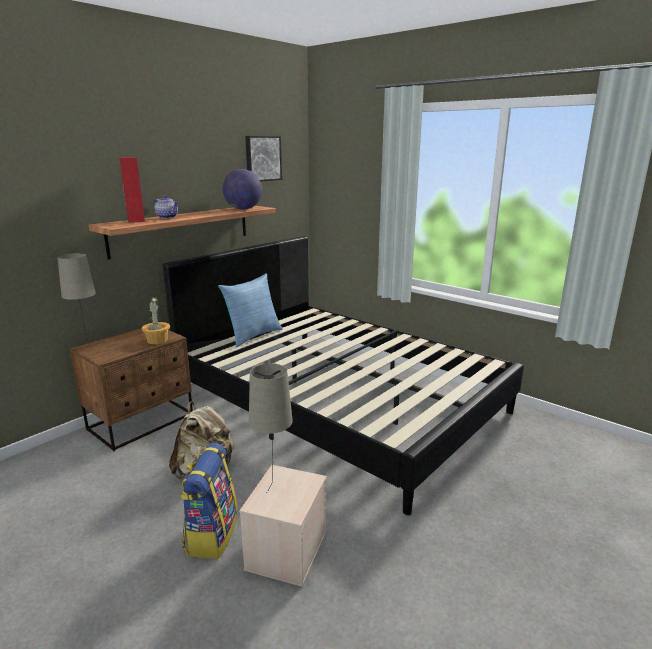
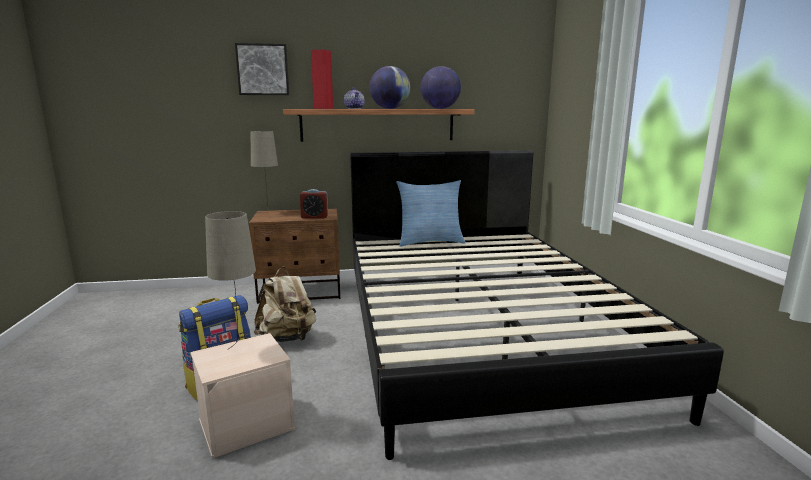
camera: 40 degrees right, 5 degrees down
(157, 340) = (314, 217): potted plant -> alarm clock
(201, 213) = (390, 108): none -> globe
(262, 158) = (483, 60): picture -> picture (263, 70)

